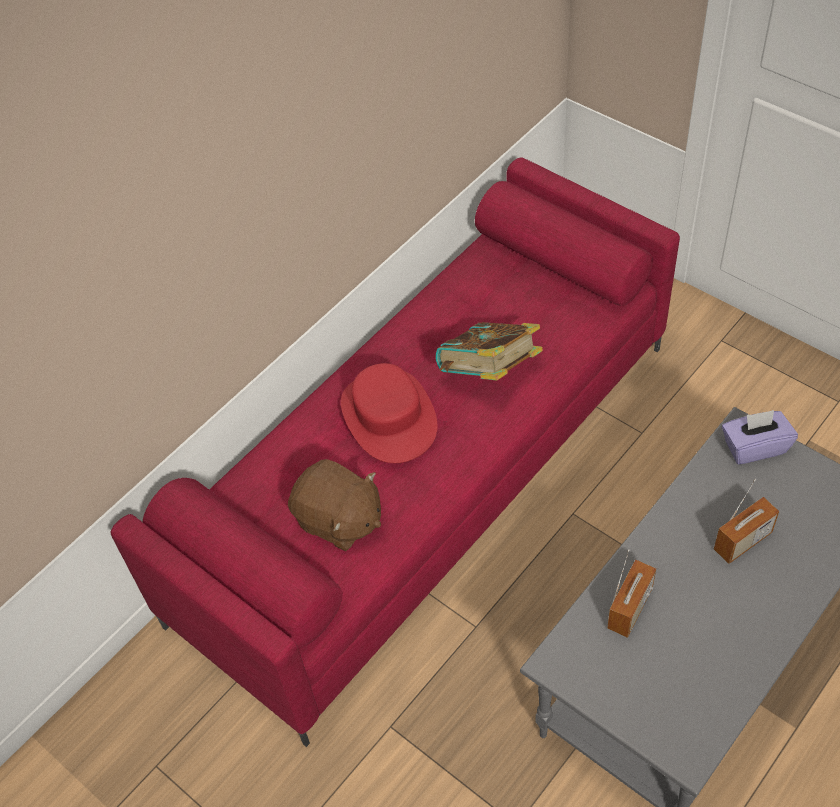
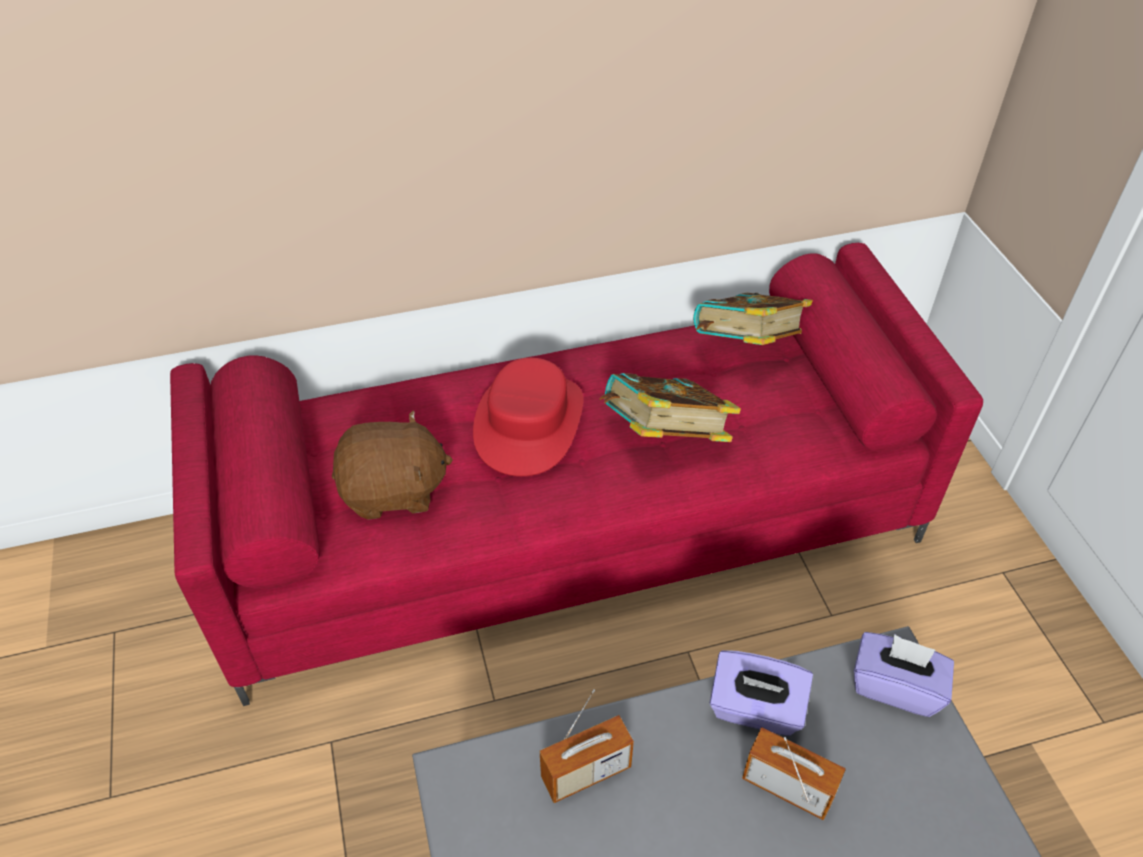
camera: 30 degrees right, 5 degrees down
(339, 520) = (393, 491): brown plush toy -> brown plush toy turned 75 degrees counterclockwise
(491, 277) = (749, 349): none -> book
(691, 510) = (755, 709): none -> purple tissue box
(742, 541) = (787, 786): radio -> radio turned 150 degrees counterclockwise

